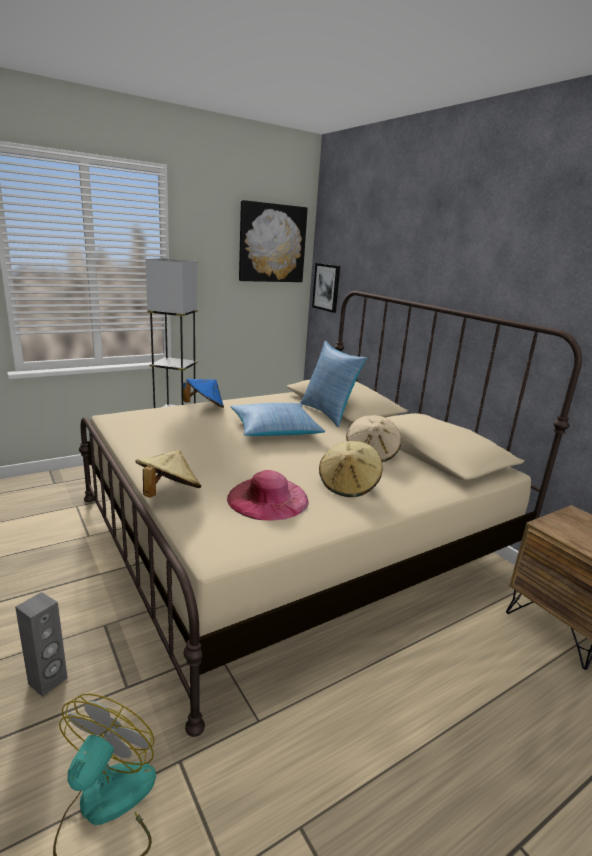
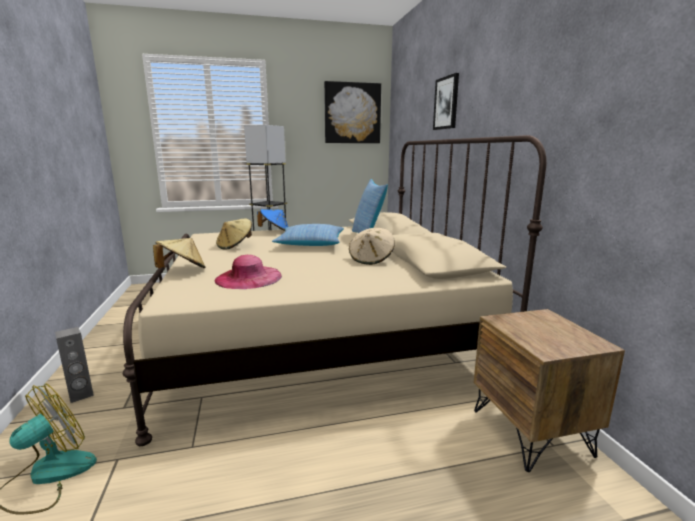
camera: 20 degrees right, 5 degrees down
(326, 287) = (396, 144): picture -> picture (446, 103)
(348, 485) = (324, 275): beige hat -> beige hat (235, 246)

